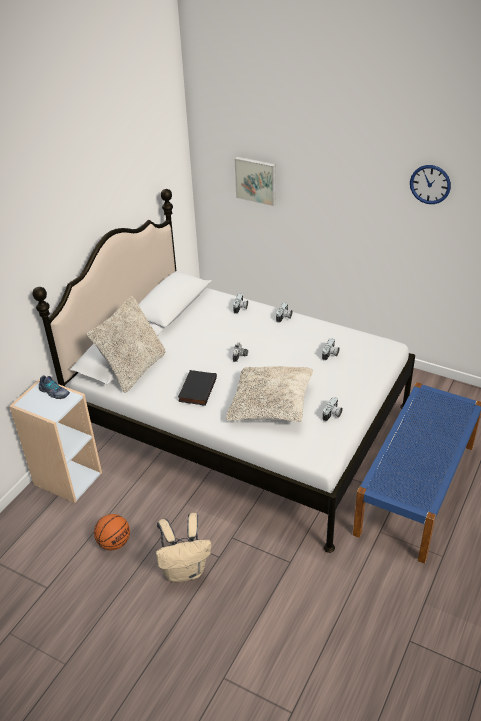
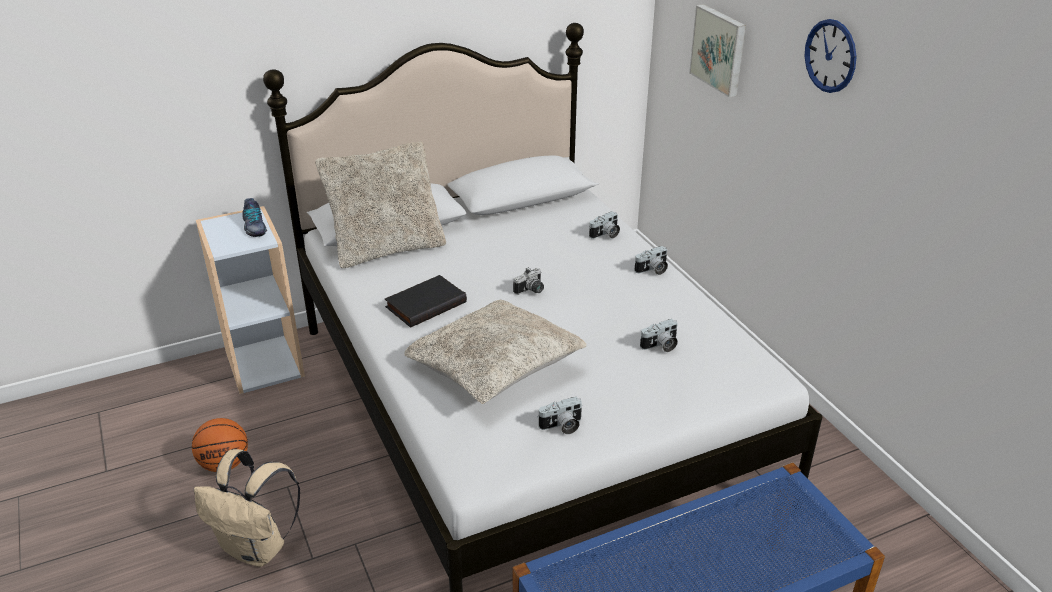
camera: 35 degrees right, 5 degrees down
(430, 184) = (955, 105): wall clock -> wall clock (830, 56)

